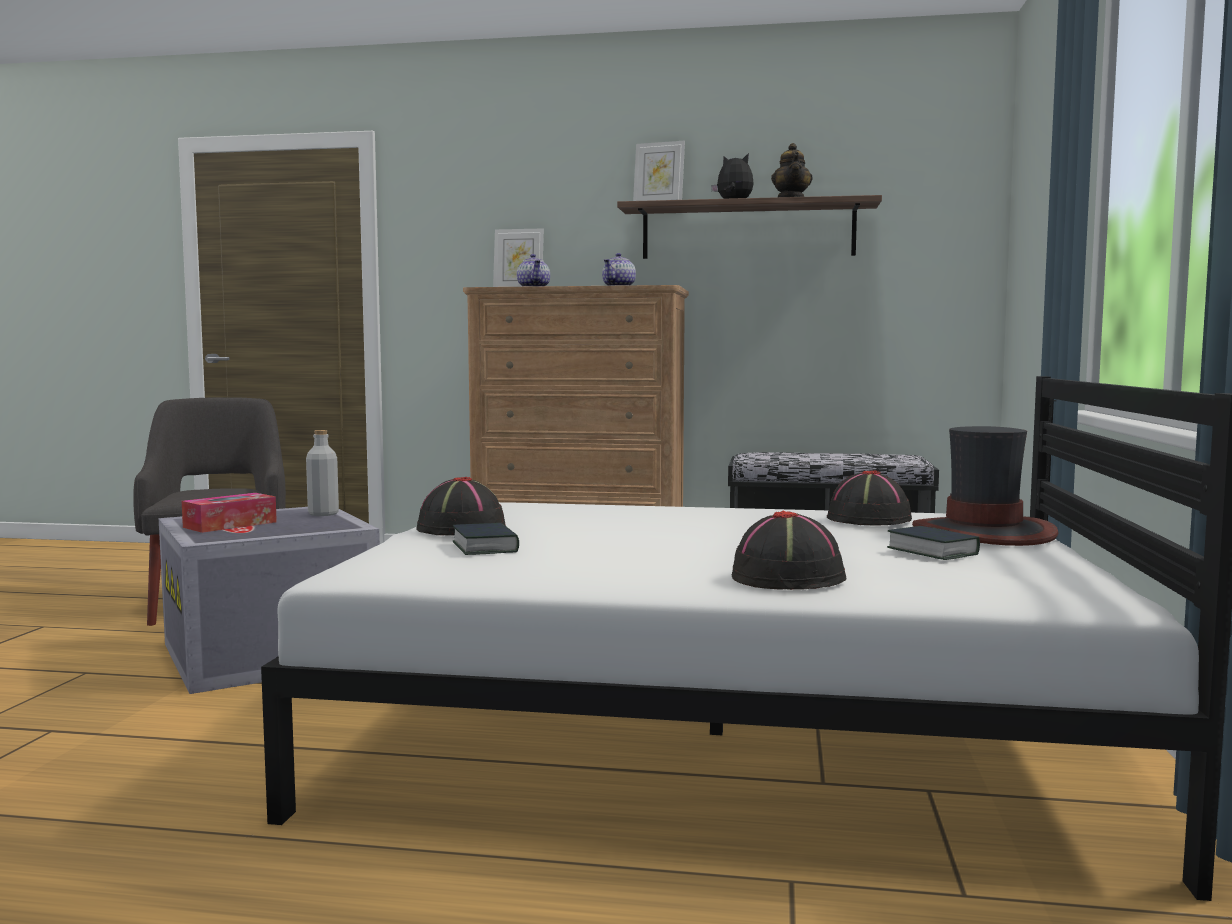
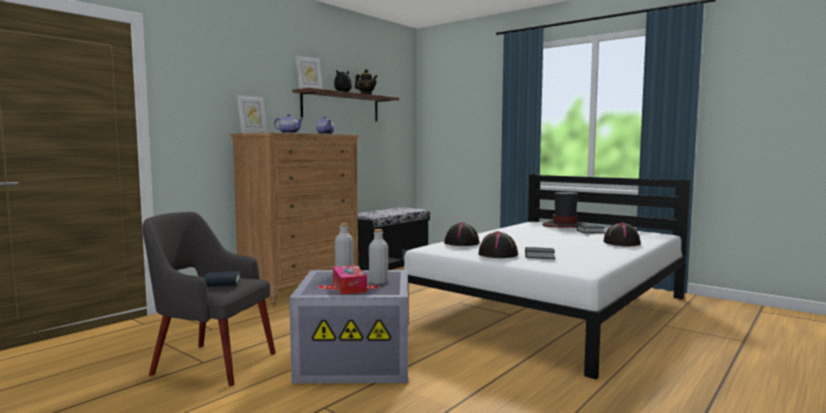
camera: 60 degrees left, 0 degrees up
(202, 493) = (222, 283): none -> book
(271, 529) = (378, 282): none -> grey bottle
(868, 520) = (530, 228): black hat -> black hat (462, 243)

